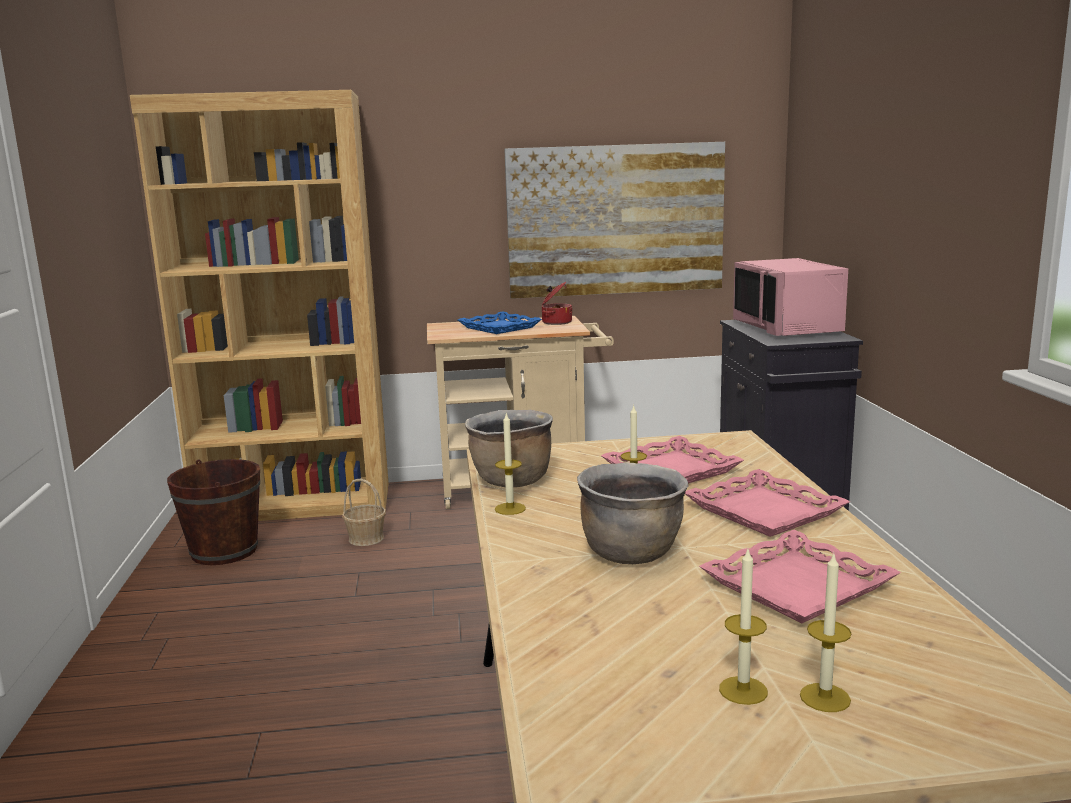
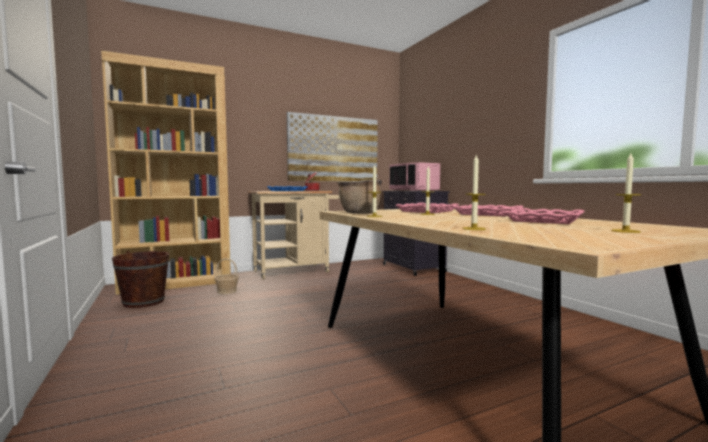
camera: 20 degrees left, 10 degrees down
(631, 553) = (456, 219): brown cooking pot -> none
(743, 690) = (589, 232): candle -> candle (474, 228)

